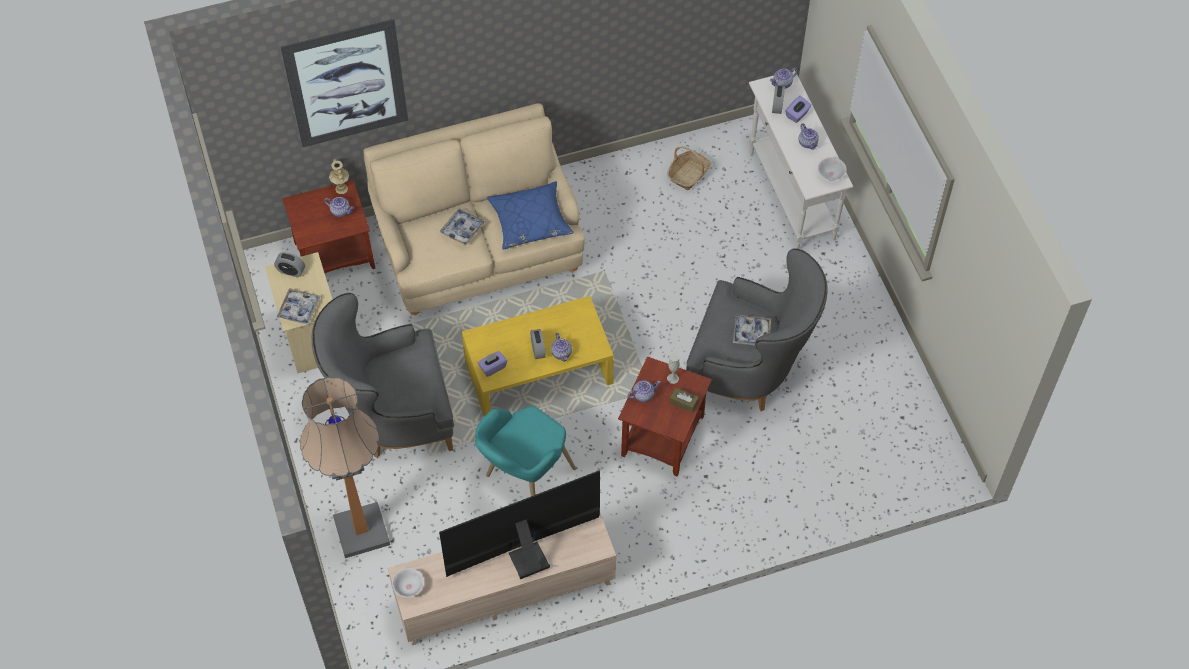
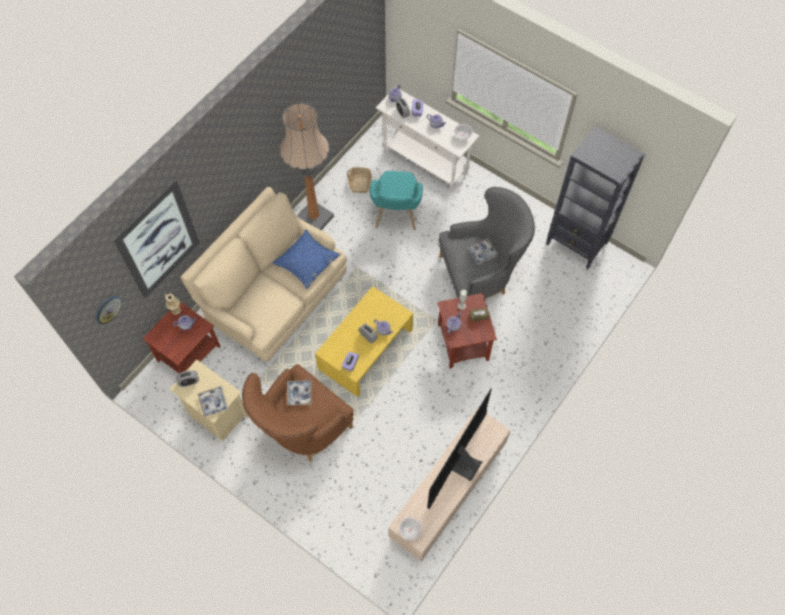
camera: 35 degrees left, 5 degrees up
(246, 130) = (108, 309): none -> wall clock
(361, 531) = (337, 512): floor lamp -> floor lamp (314, 218)
(392, 417) = (301, 430): grey armchair -> brown armchair
(462, 229) = (271, 291): tray -> tray (299, 394)
(523, 480) = (406, 419): turquoise armchair -> turquoise armchair (396, 218)
(910, 407) = (577, 244): none -> black bookcase

